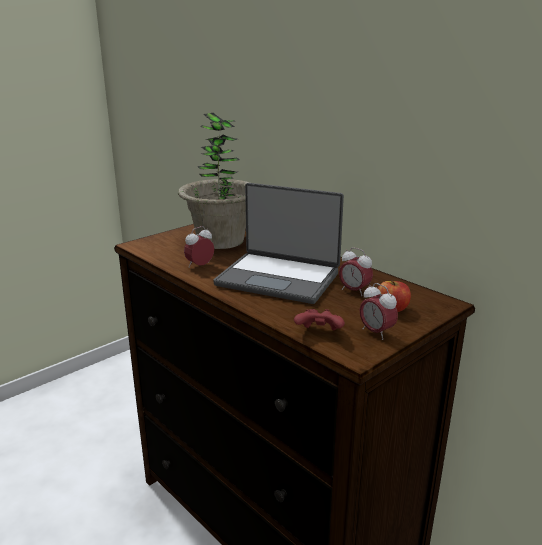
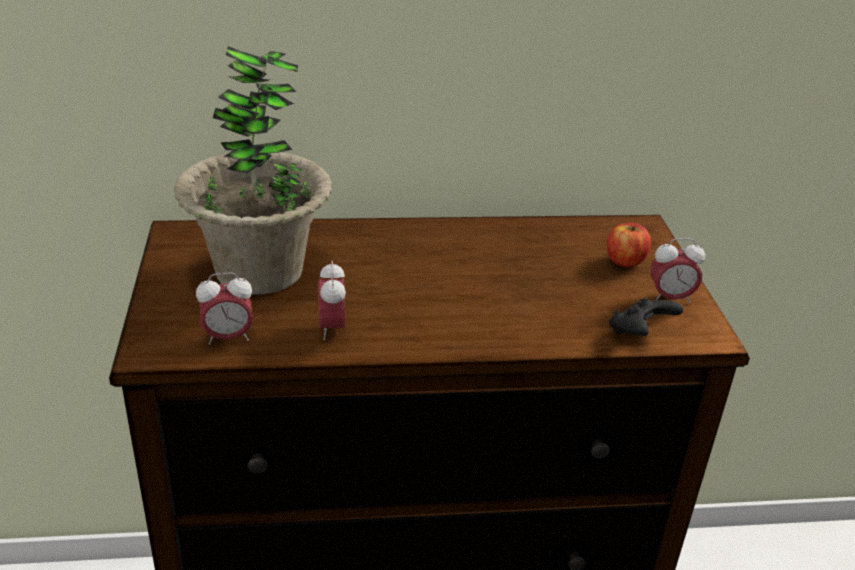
camera: 55 degrees left, 10 degrees up
(279, 278) = (457, 287): laptop -> none
(319, 333) = (639, 333): red game controller -> black game controller
(354, 291) = (555, 258): alarm clock -> alarm clock (228, 337)

